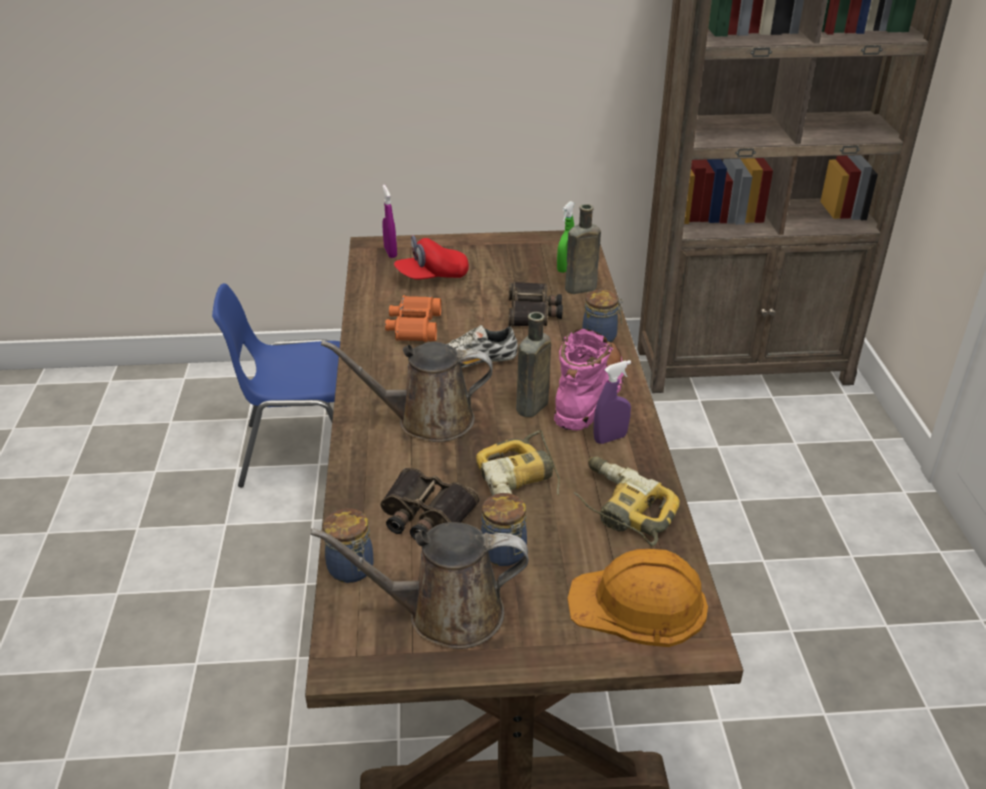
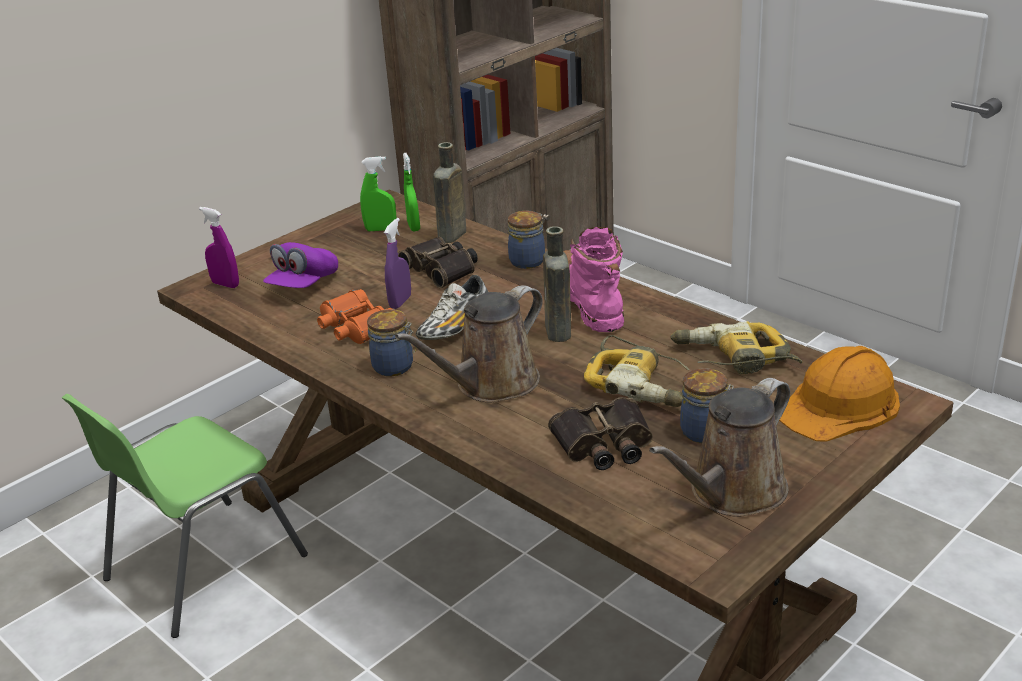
camera: 40 degrees left, 5 degrees down
(303, 451) = (201, 568): blue chair -> green chair
(351, 570) = (616, 512): jar -> jar (395, 367)
(432, 277) = (303, 285): red cap -> purple cap
(541, 259) = (381, 229): none -> green spray bottle
(610, 438) = (650, 321): purple spray bottle -> purple spray bottle (400, 302)

